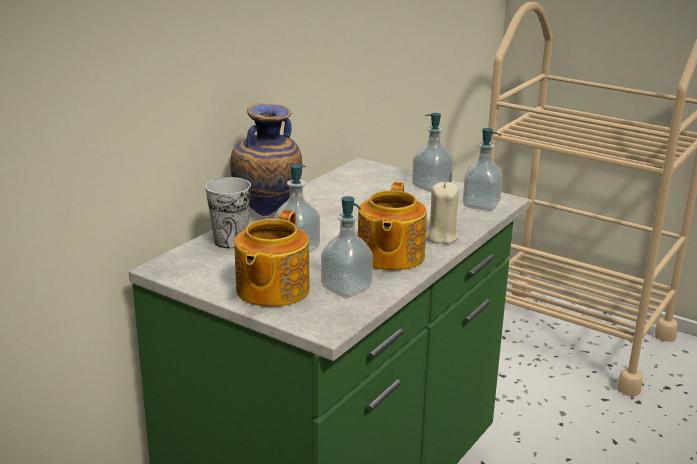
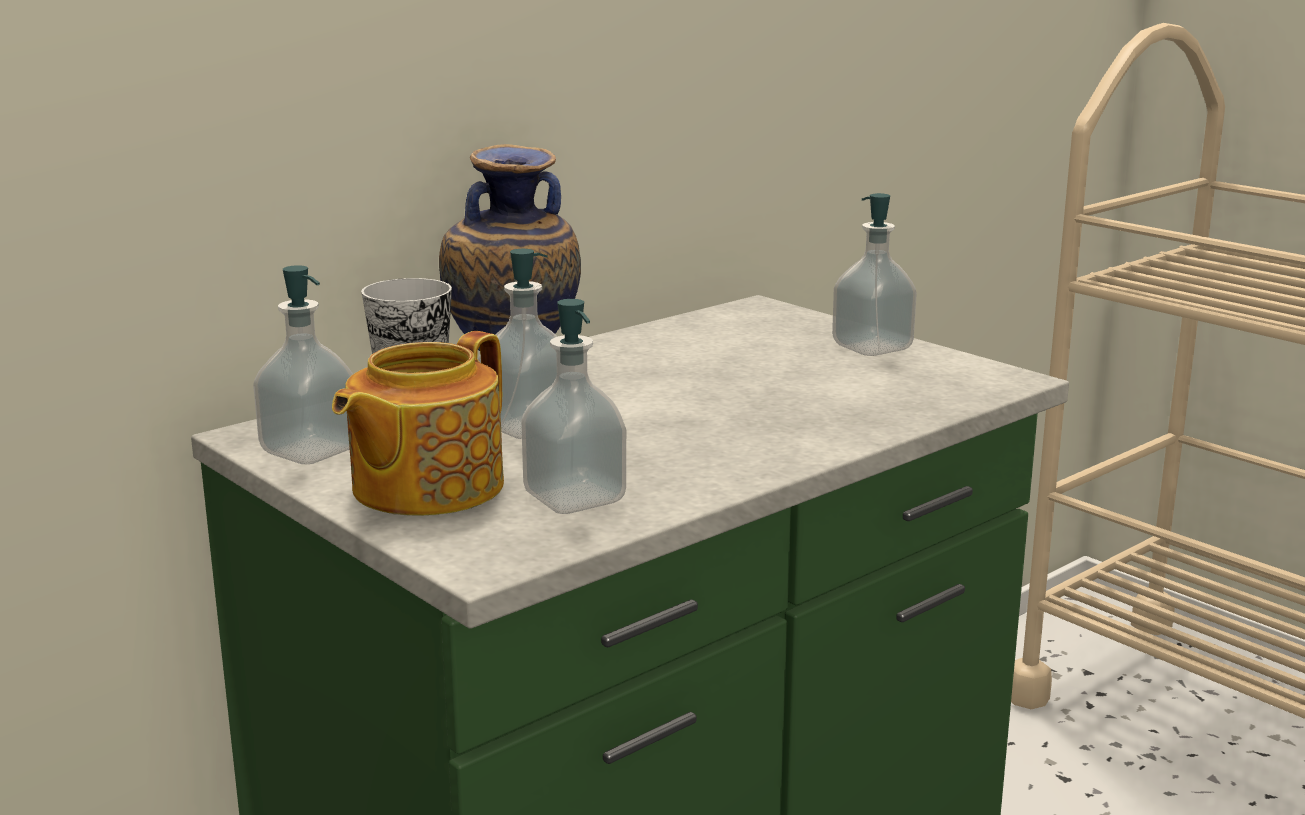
camera: 15 degrees right, 5 degrees down
(389, 256) = (703, 452): teapot -> none
(441, 237) = (833, 430): beige candle -> none
(481, 205) = (955, 383): soap dispenser -> soap dispenser (310, 451)

